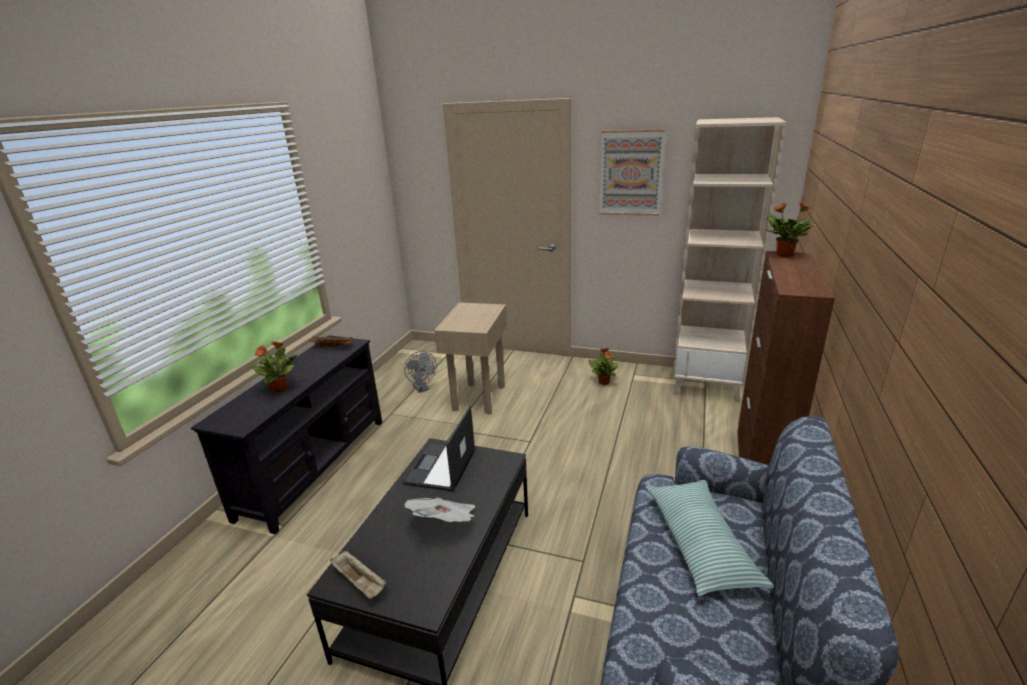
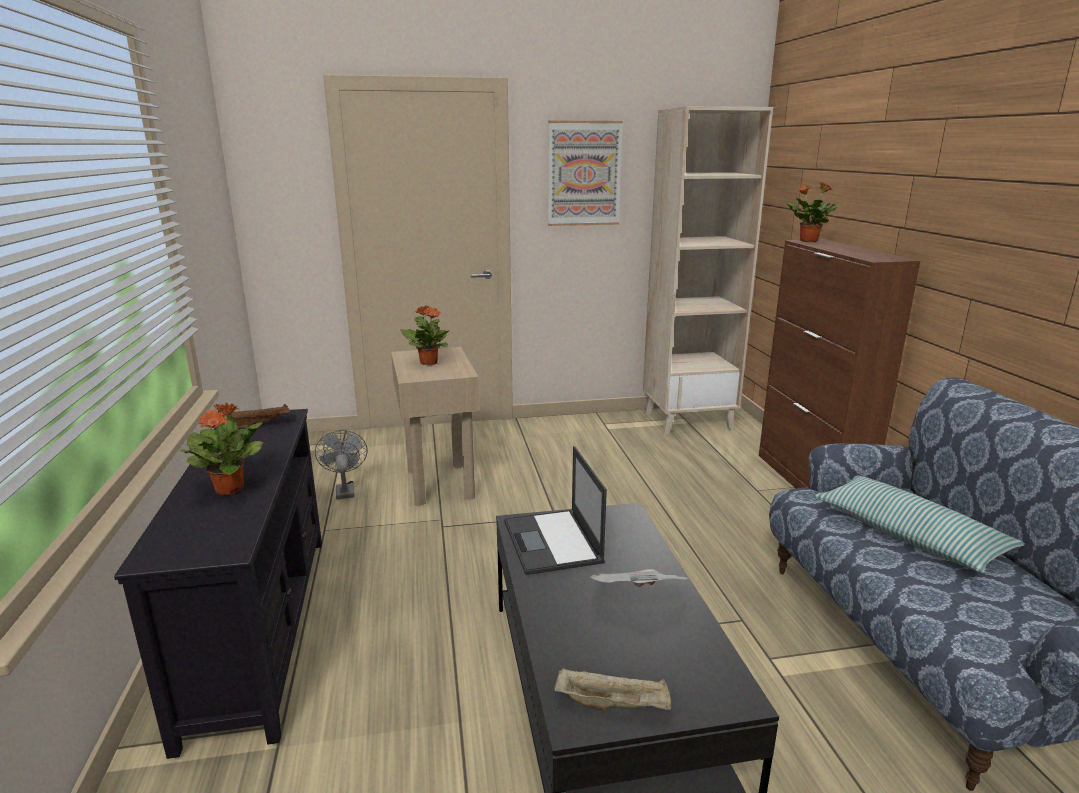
camera: 30 degrees left, 5 degrees down
(422, 388) = (344, 490): grey fan -> grey fan turned 135 degrees counterclockwise
(604, 382) = (579, 437): potted plant -> potted plant (428, 362)

